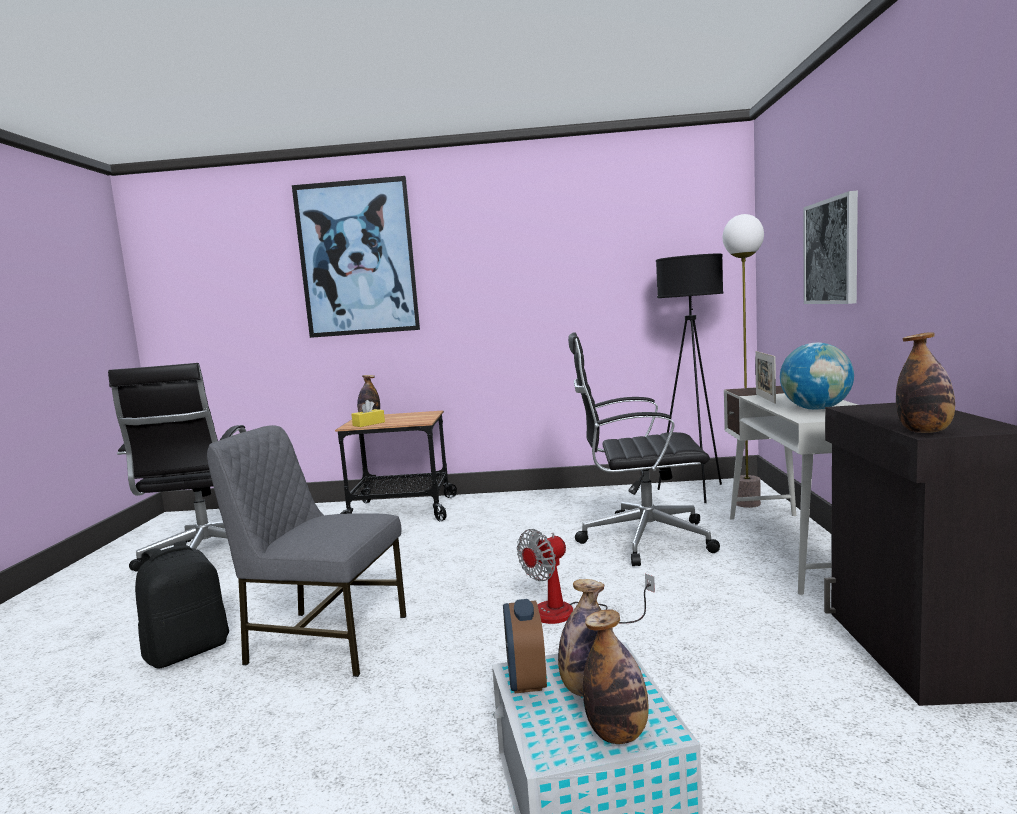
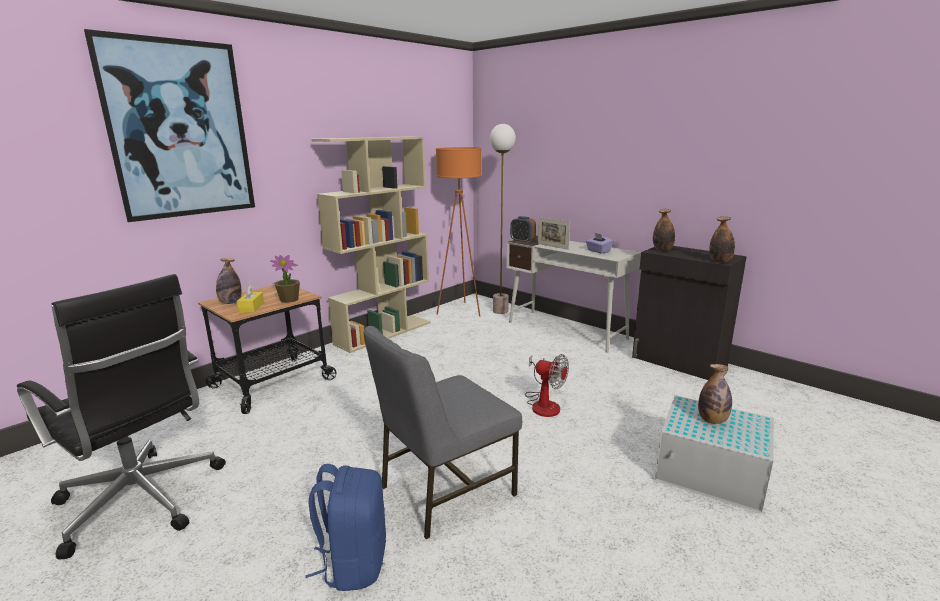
camera: 50 degrees left, 10 degrees up
(188, 651) = (354, 562): black backpack -> blue backpack
(405, 422) = (289, 299): none -> potted plant
(526, 680) = (687, 429): alarm clock -> alarm clock (522, 241)
(565, 495) = (384, 333): none -> beige bookcase
(569, 614) = (543, 403): fan -> fan turned 60 degrees counterclockwise
(618, 734) = (754, 429): bottle -> bottle (662, 250)
(642, 539) = (491, 348): black office chair -> none
(695, 492) = (460, 310): black floor lamp -> orange floor lamp
(816, 409) = (598, 251): globe -> purple tissue box
(832, 251) = (574, 157): picture -> none

